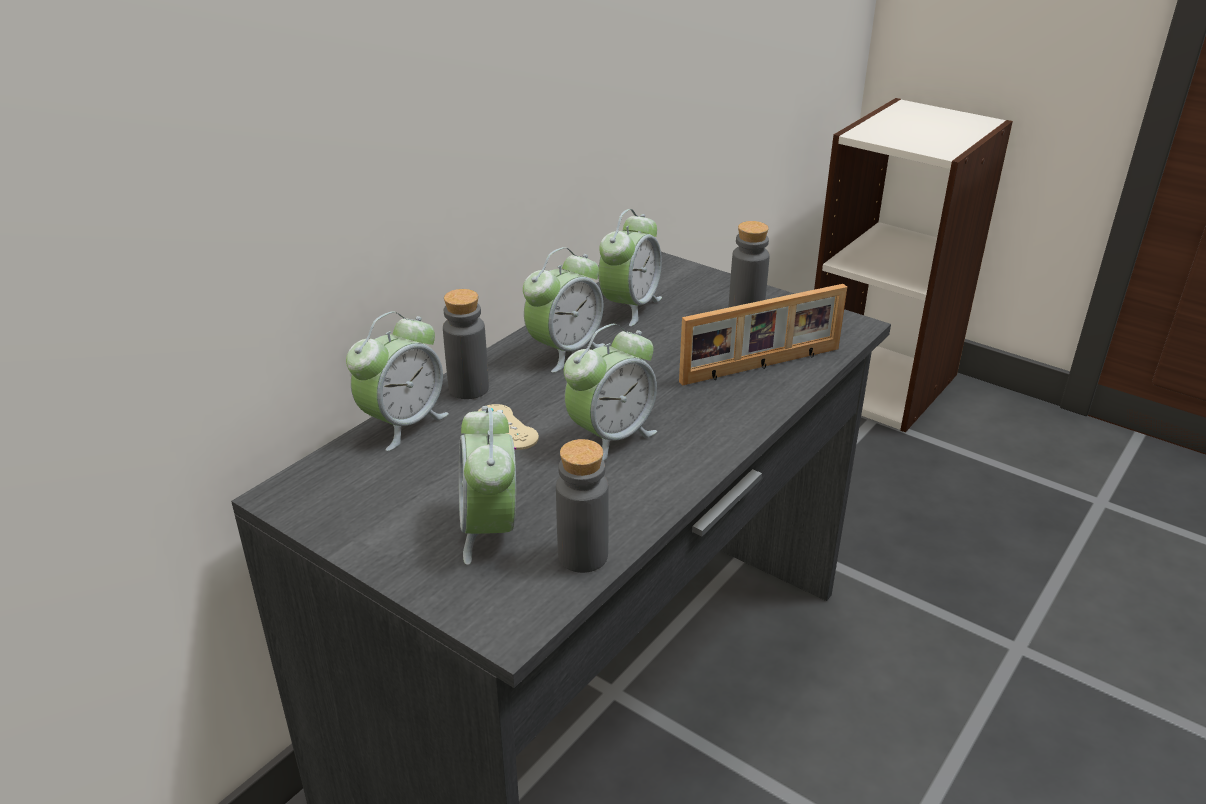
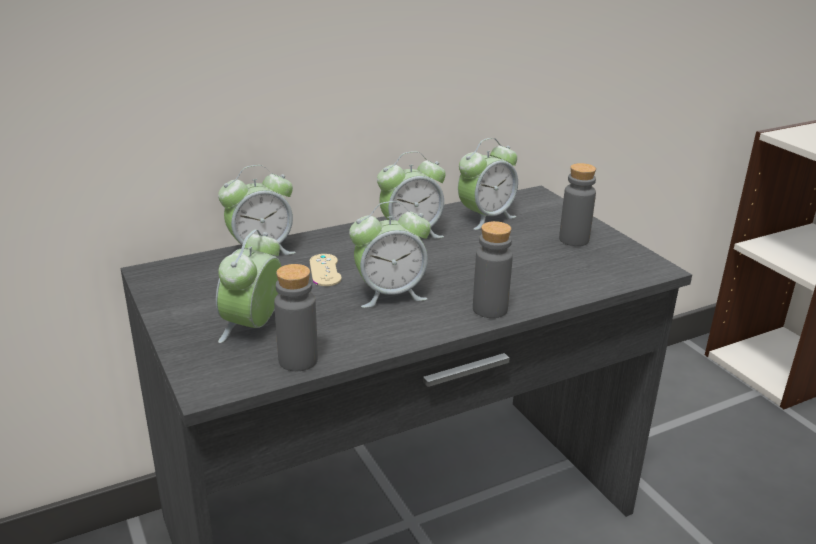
camera: 25 degrees right, 5 degrees down
(468, 388) = (323, 241): grey bottle -> grey bottle (490, 309)
(762, 366) = (550, 278): picture frame -> none

